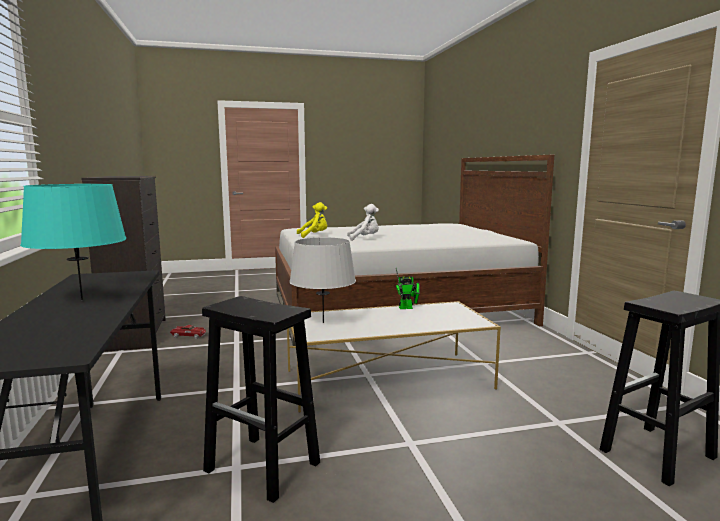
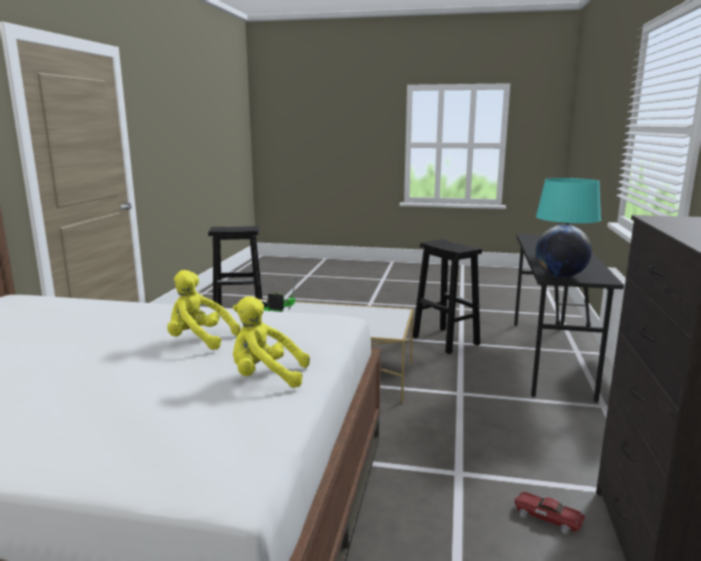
camera: 155 degrees left, 5 degrees up
(130, 274) = (560, 276): none -> globe
(323, 322) = (377, 322): grey table lamp -> none
(364, 238) = (199, 340): white plush toy -> yellow plush toy

